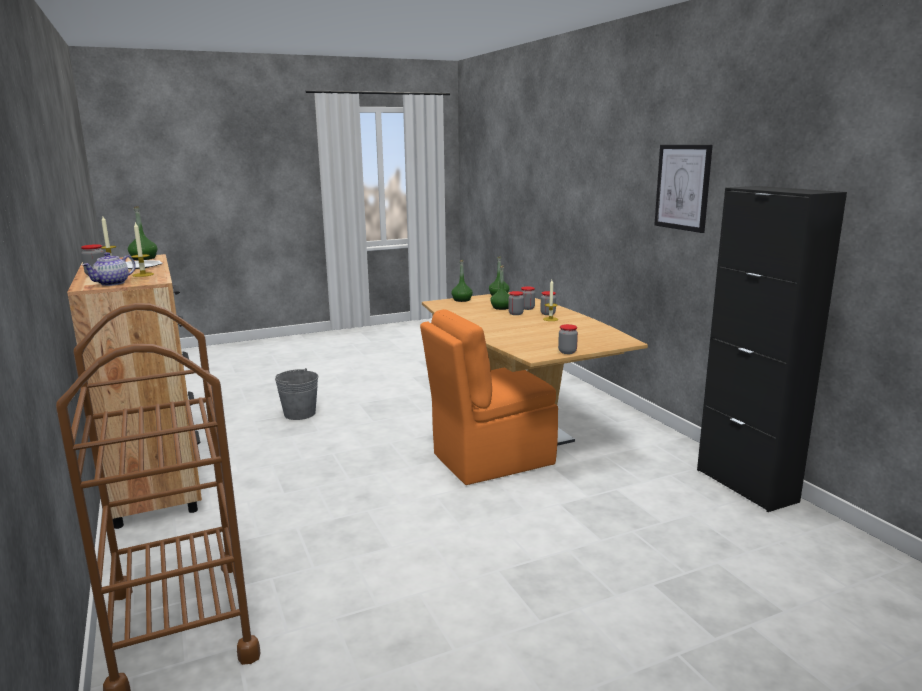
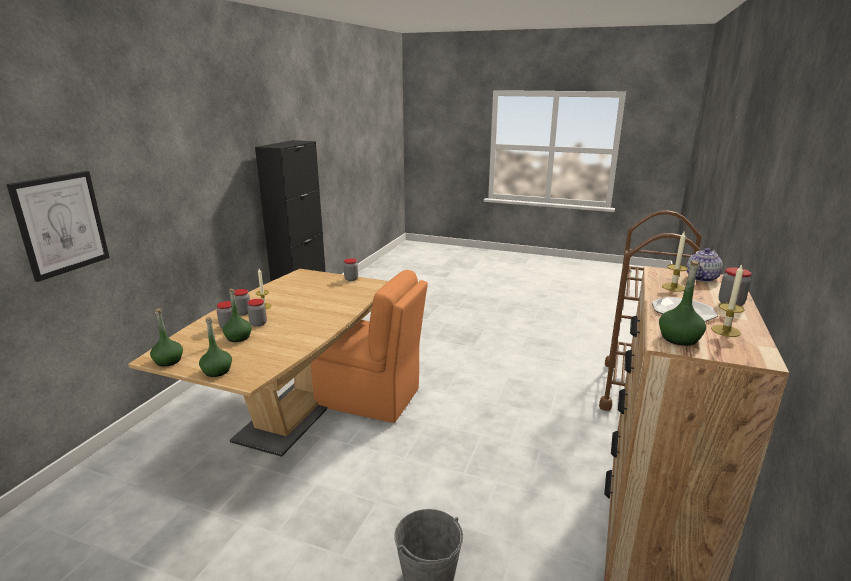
camera: 135 degrees left, 5 degrees up
(112, 283) = (702, 278): teapot -> teapot turned 150 degrees clockwise
(683, 187) = (193, 163): picture -> picture (61, 224)

